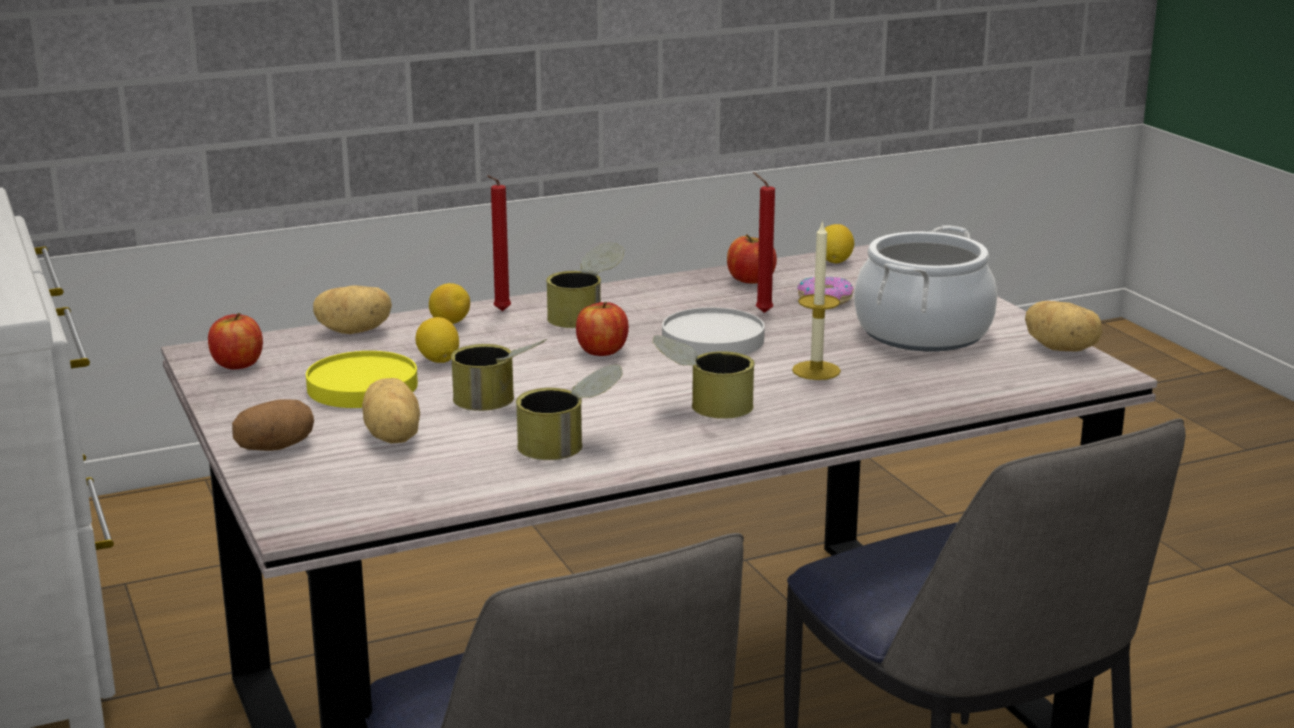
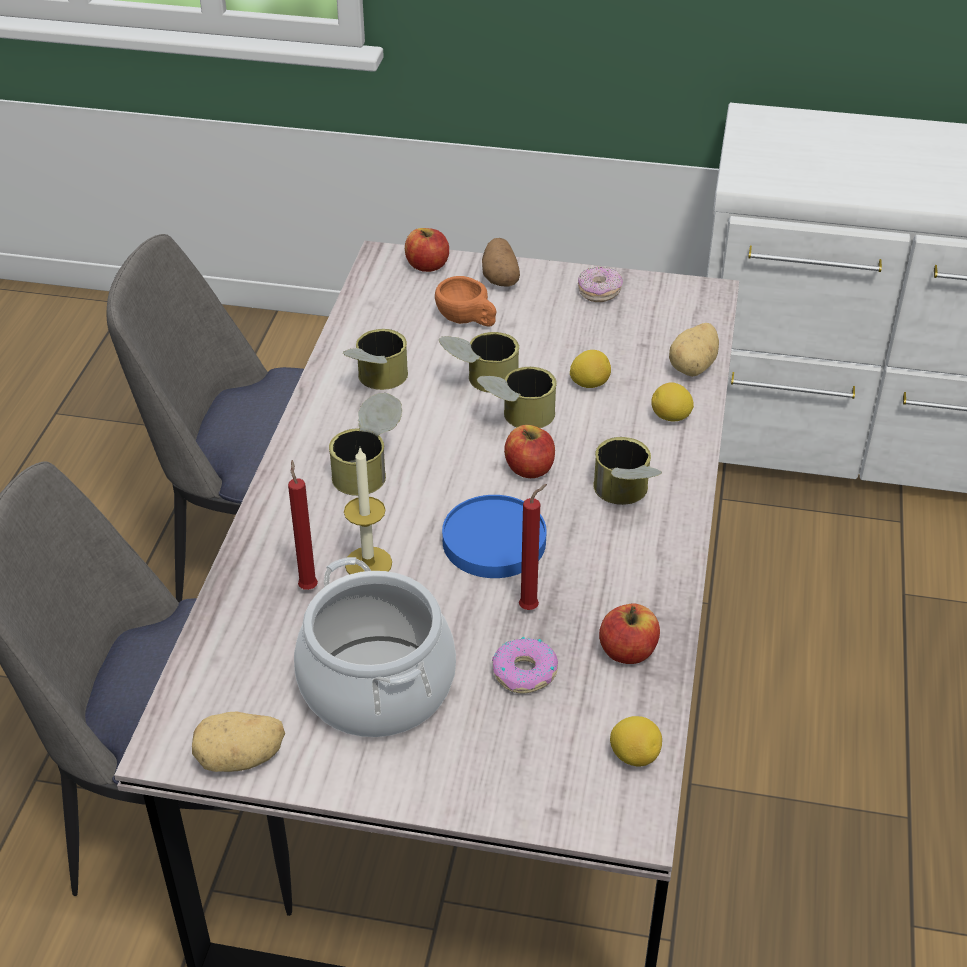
camera: 125 degrees right, 20 degrees up
(237, 364) = (667, 299): apple -> apple (427, 265)
(257, 394) = (599, 293): none -> donut
(363, 386) = (571, 336): yellow plate -> none
(391, 438) = (467, 320): potato -> orange cup
(500, 312) = (676, 453): red candle -> red candle (308, 586)
(538, 373) = (516, 419): none -> can
(713, 339) = (493, 541): white plate -> blue plate

